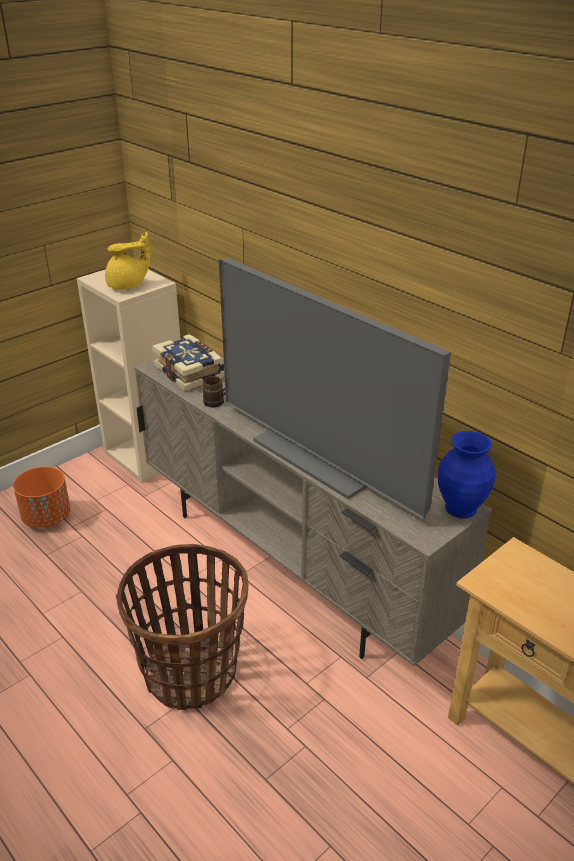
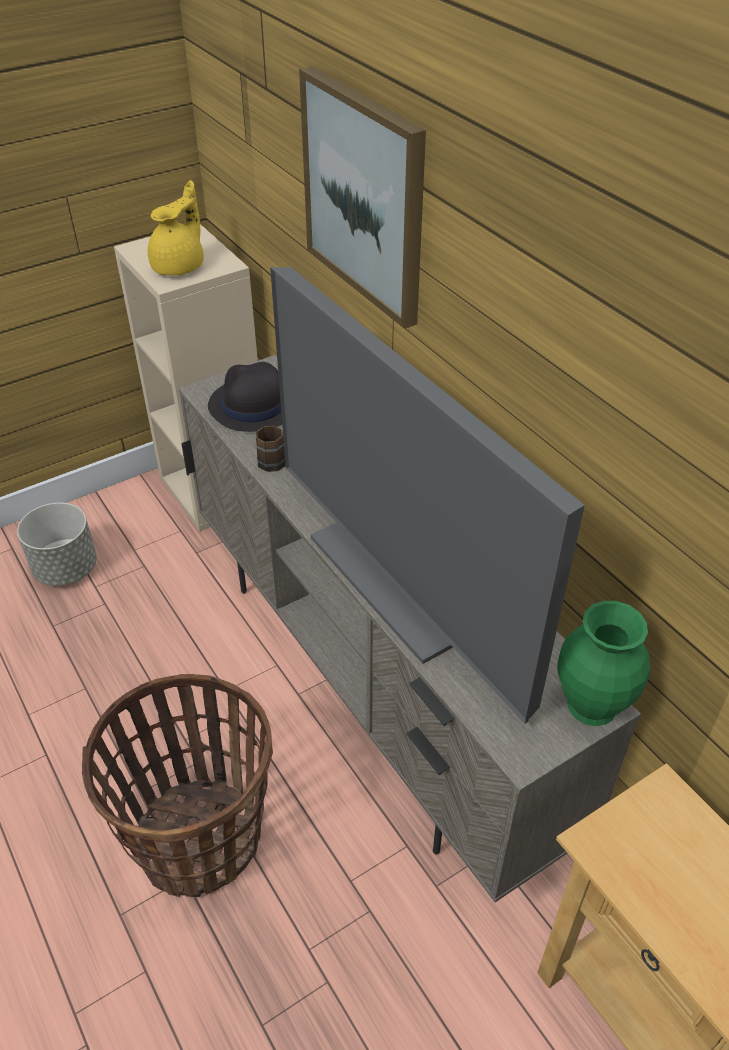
camera: 10 degrees right, 10 degrees up
(47, 517) = (66, 568): orange planter -> grey planter
(128, 285) = (180, 266): yellow teapot -> yellow teapot turned 45 degrees counterclockwise
(190, 372) = (253, 406): book -> black hat
(269, 216) = (365, 196): none -> picture
(461, 509) = (593, 706): blue vase -> green vase

